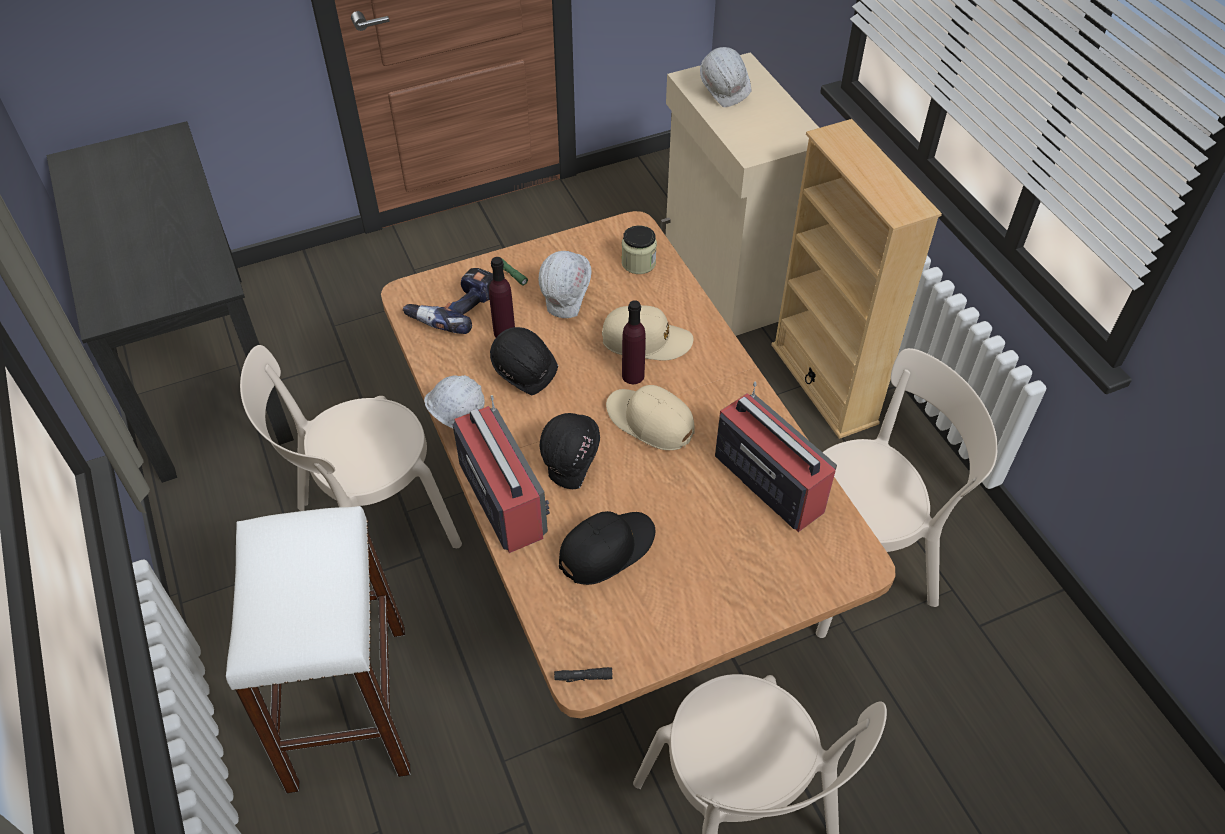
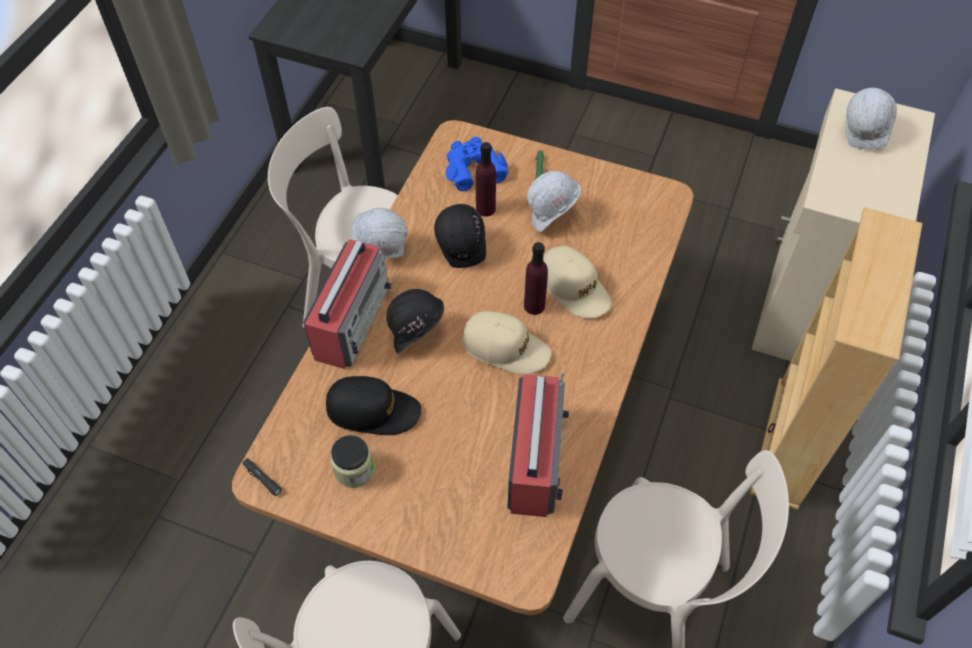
camera: 45 degrees right, 5 degrees up
(348, 706) = (239, 392): white stool -> none
(454, 308) = (473, 168): power drill -> blue binoculars
(638, 263) = (639, 226): jar -> jar (354, 470)
(650, 421) = (506, 347): beige cap -> beige cap turned 120 degrees clockwise

